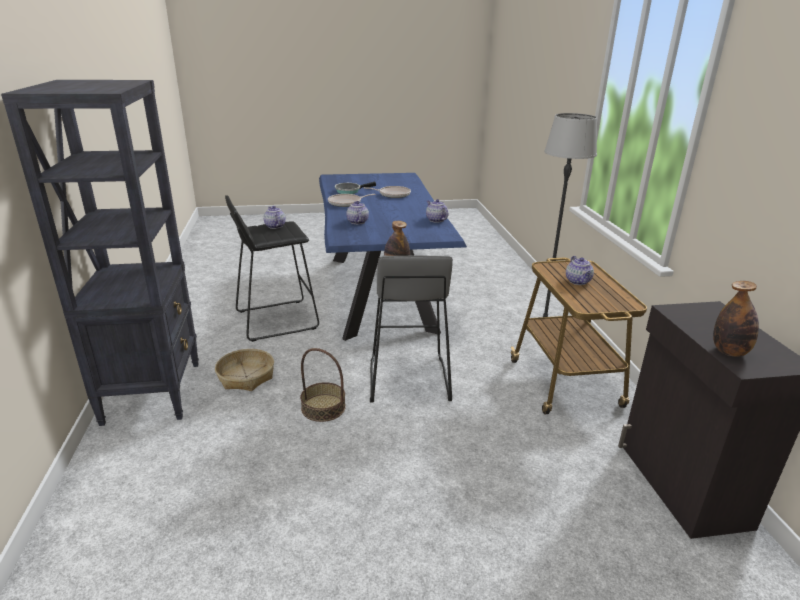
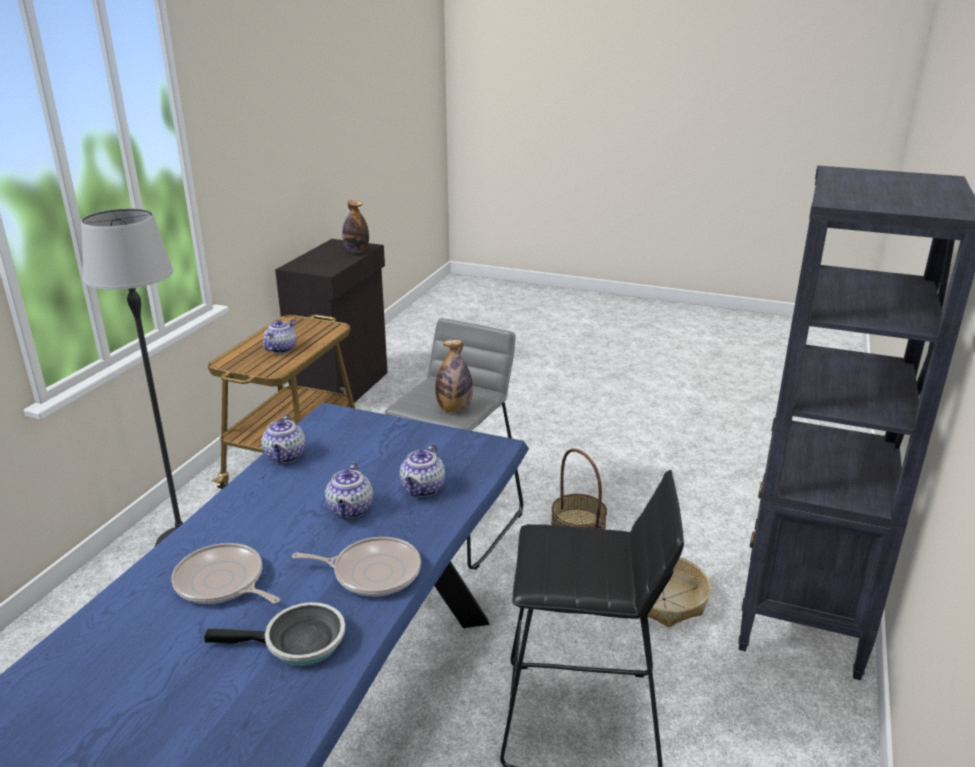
camera: 150 degrees left, 0 degrees up
(274, 226) = (571, 577): teapot -> teapot (350, 510)

